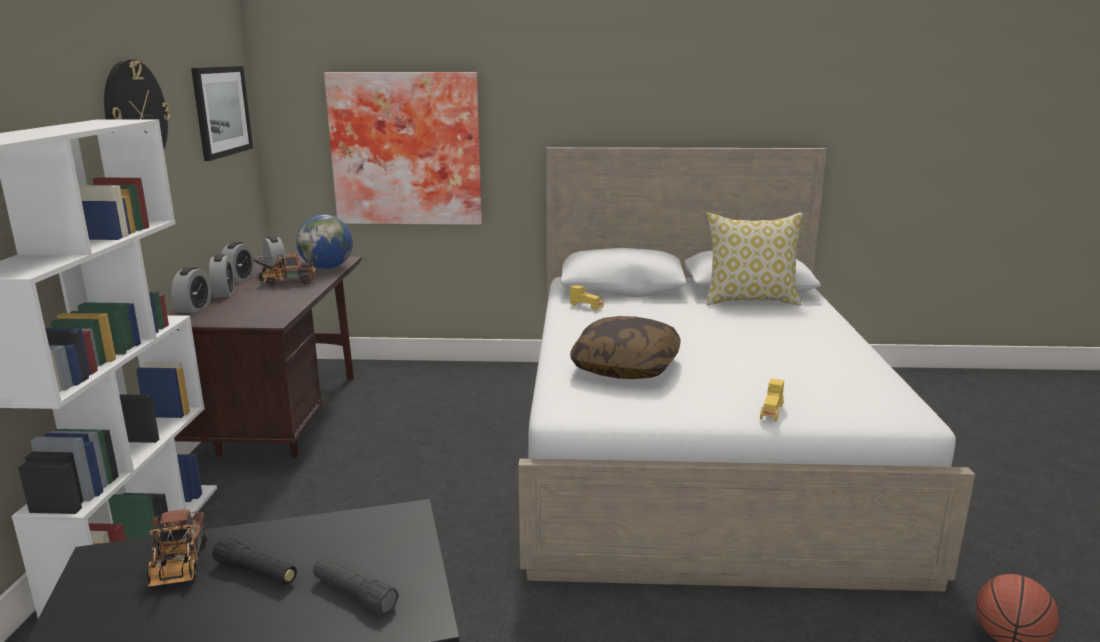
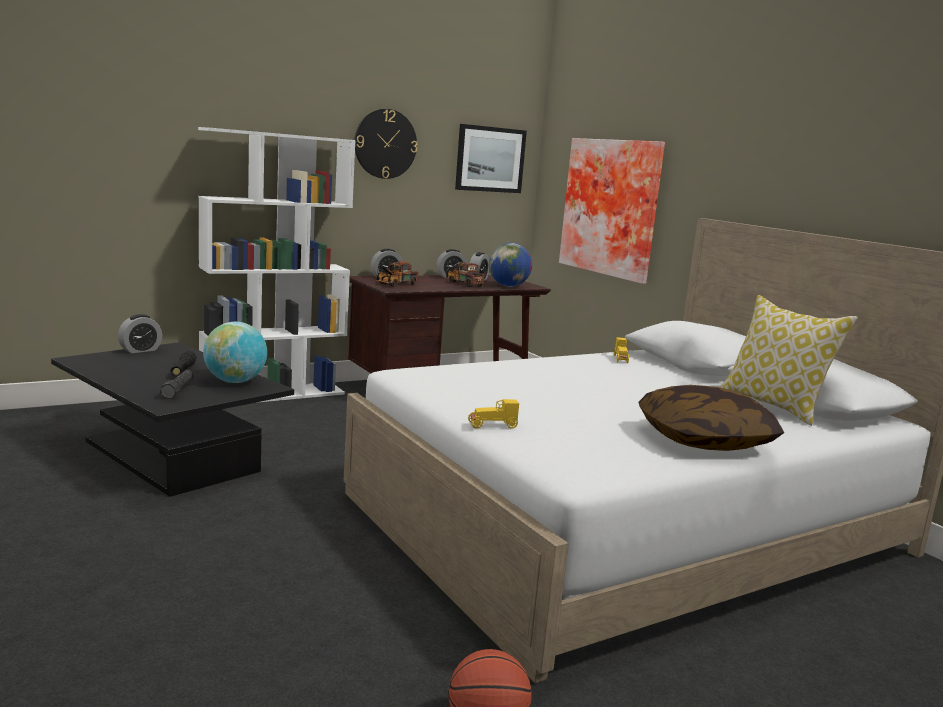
camera: 55 degrees right, 5 degrees down
(178, 567) = (176, 359): toy truck -> toy truck (394, 284)
(224, 293) = (420, 278): alarm clock -> alarm clock (140, 350)
(356, 536) = (235, 381): none -> globe
(626, 367) = (508, 380): pillow -> pillow (704, 440)

